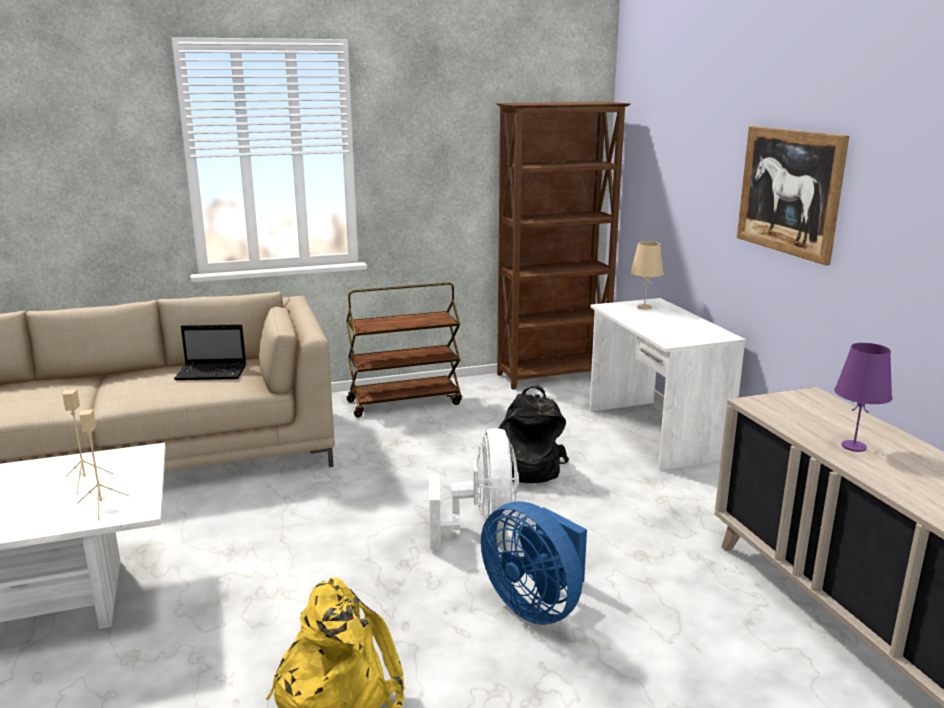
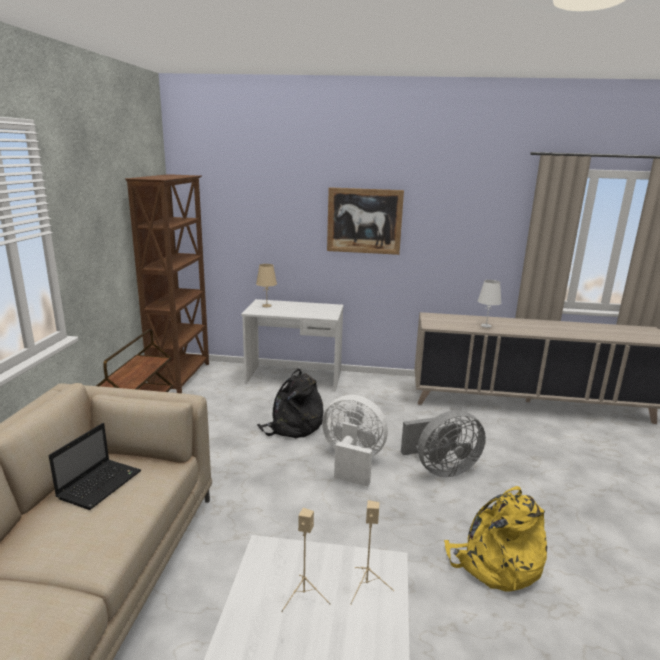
camera: 65 degrees left, 0 degrees up
(535, 605) = (441, 469): blue fan -> grey fan
(853, 446) = (486, 326): purple table lamp -> white table lamp

